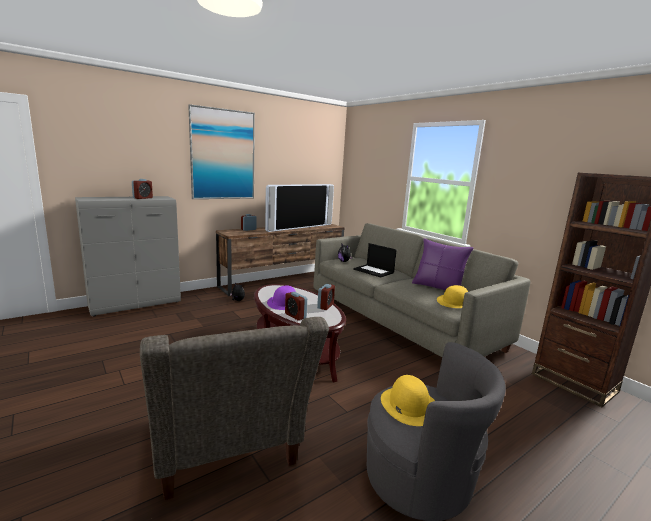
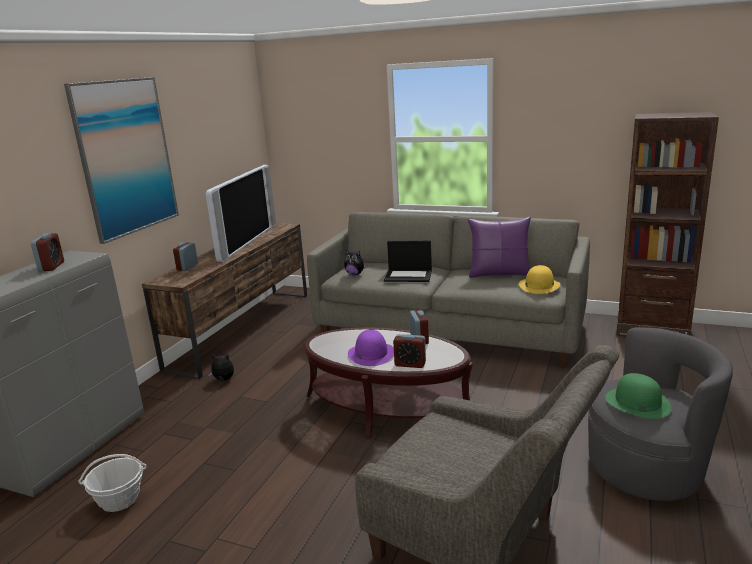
camera: 30 degrees left, 5 degrees up
(115, 333) = (119, 499): none -> basket
(408, 405) = (637, 402): yellow hat -> green hat

